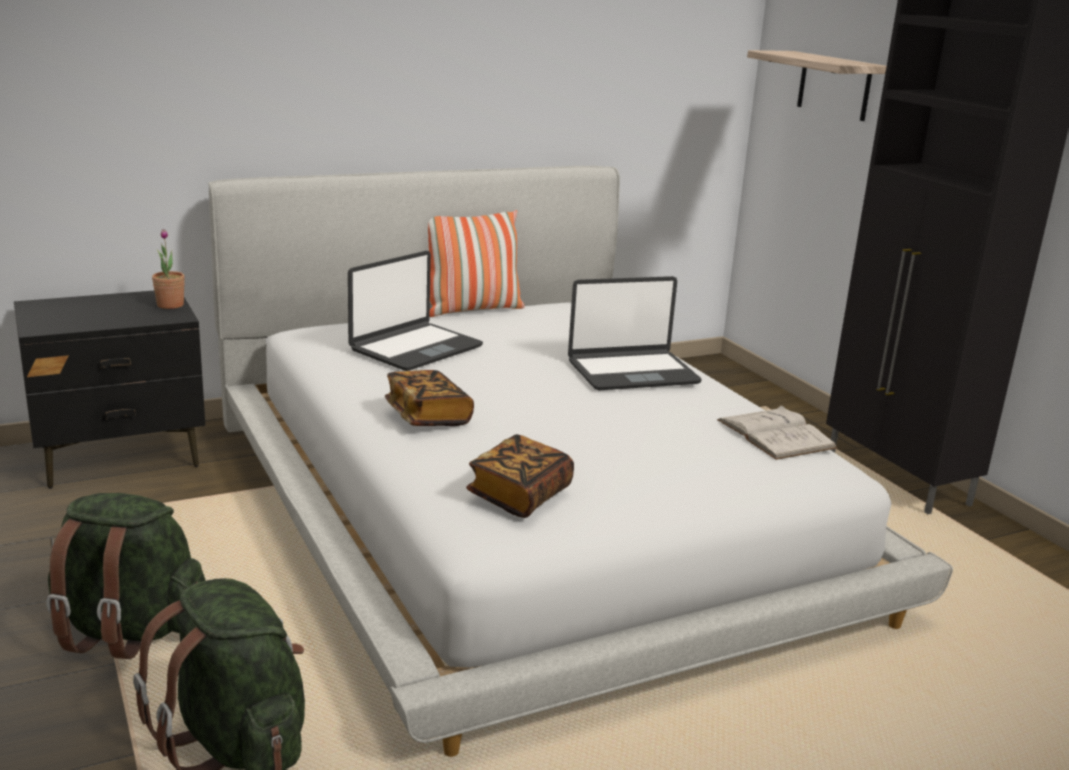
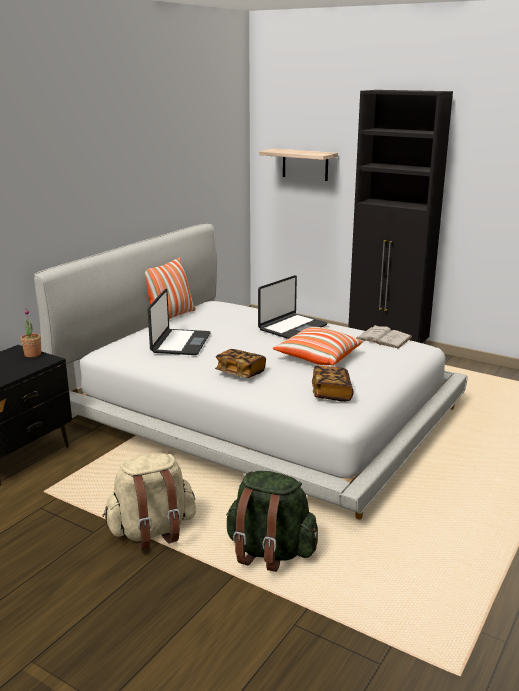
camera: 30 degrees left, 0 degrees up
(128, 631) = (152, 531): green backpack -> beige backpack
(595, 431) = (317, 357): none -> pillow

